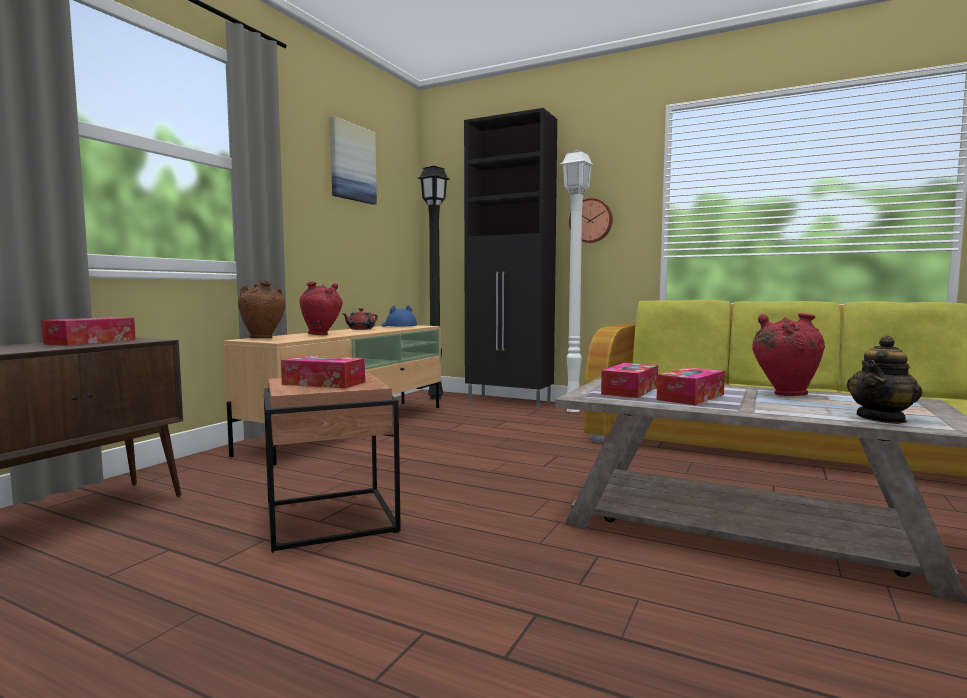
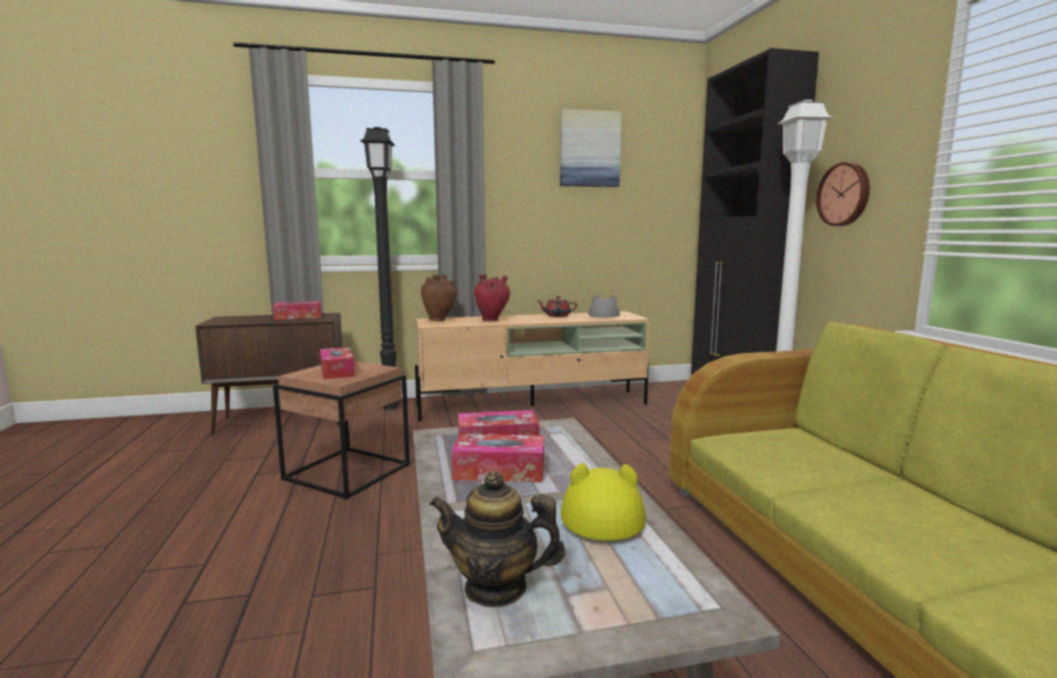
camera: 50 degrees right, 5 degrees up
(398, 327) = (604, 315): blue hat -> grey hat
(437, 398) = (674, 393): black floor lamp -> black floor lamp (391, 408)
(785, 394) = (600, 511): red vase -> yellow hat

